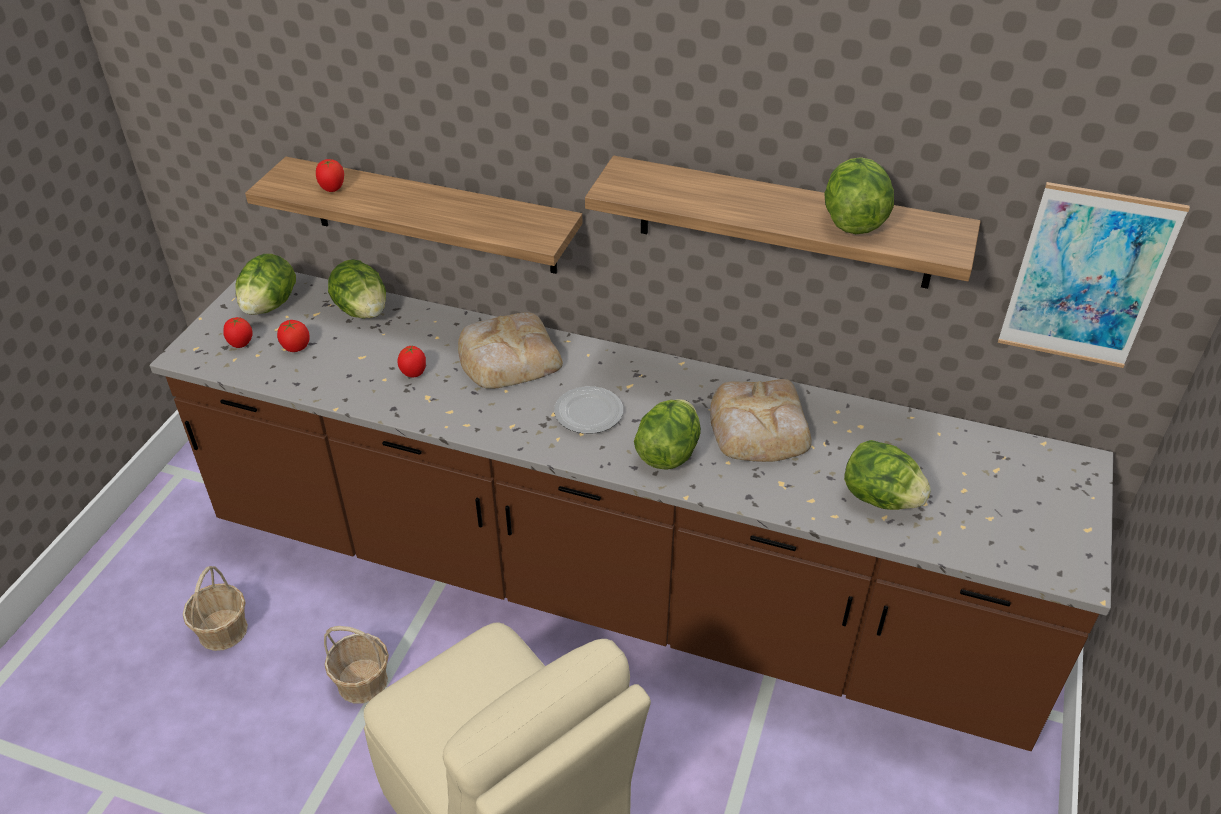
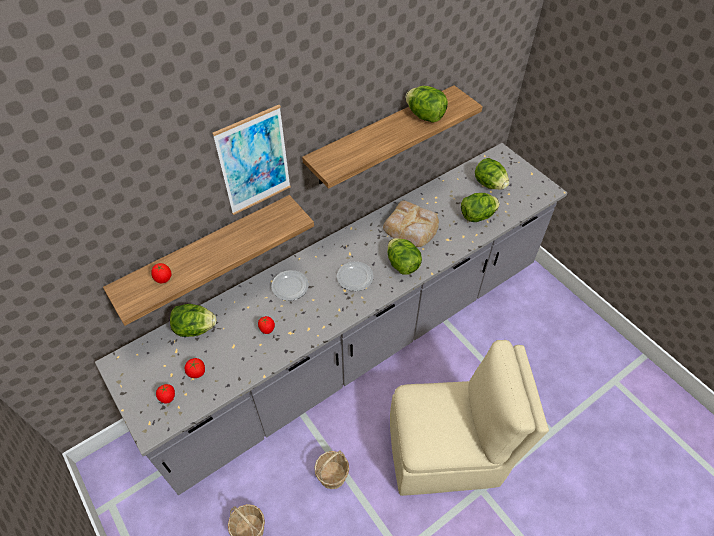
camera: 55 degrees left, 10 degrees up
(269, 305) = (146, 370): lettuce -> lettuce (489, 184)
(507, 357) = (289, 287): bread -> plate
(610, 586) = (357, 344): brown counter -> grey counter
(1086, 277) = (488, 83): picture -> picture (254, 161)

